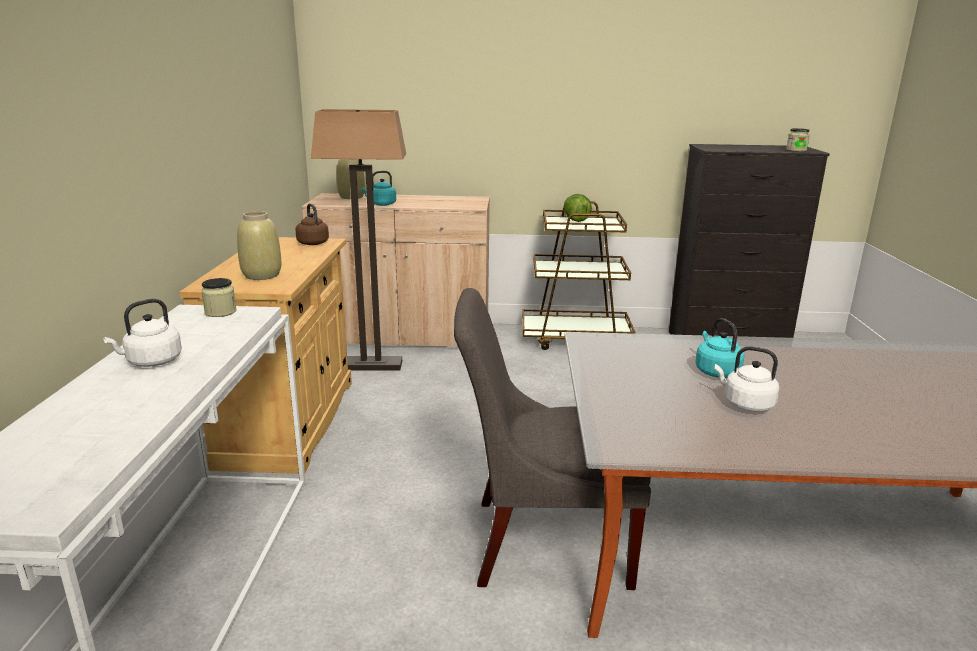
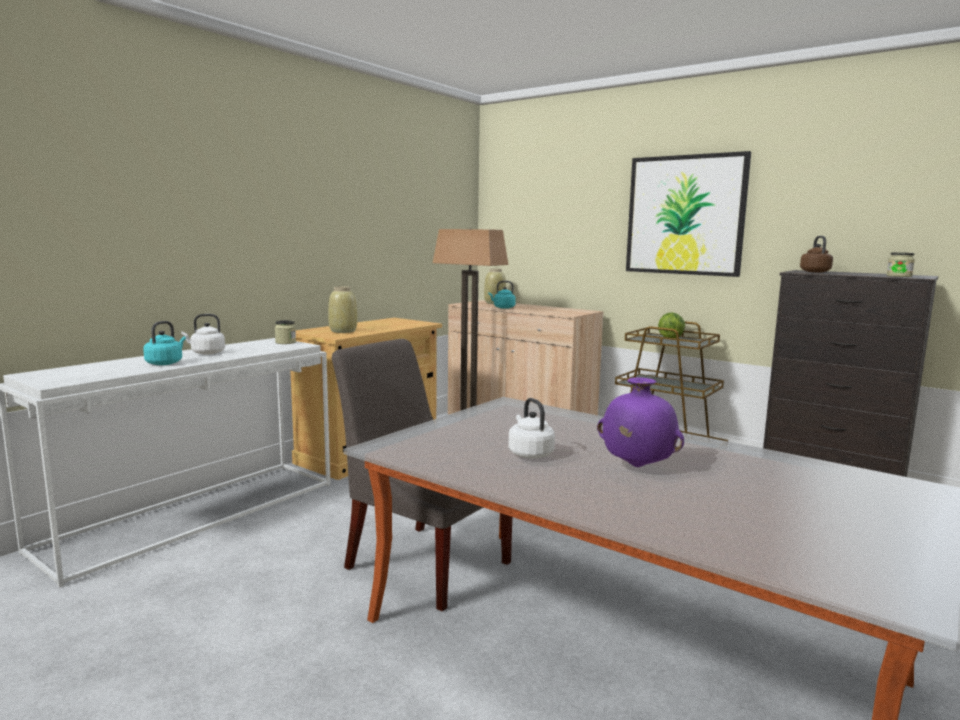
camera: 35 degrees right, 10 degrees down
(312, 243) = (414, 322): brown kettle -> brown kettle (814, 271)
(577, 87) = (685, 215): none -> picture
(715, 371) = (559, 435): turquoise kettle -> turquoise kettle (165, 363)
(837, 390) = (636, 466): none -> purple vase

